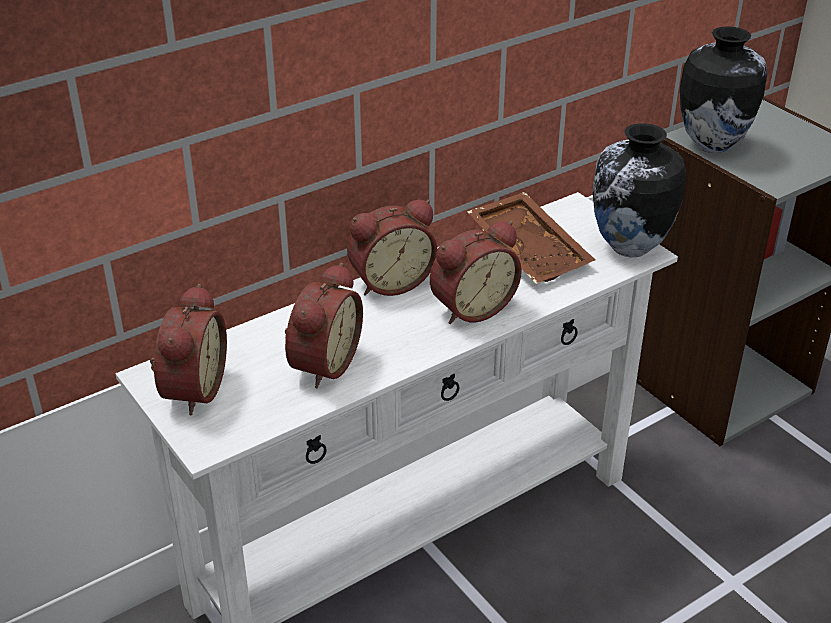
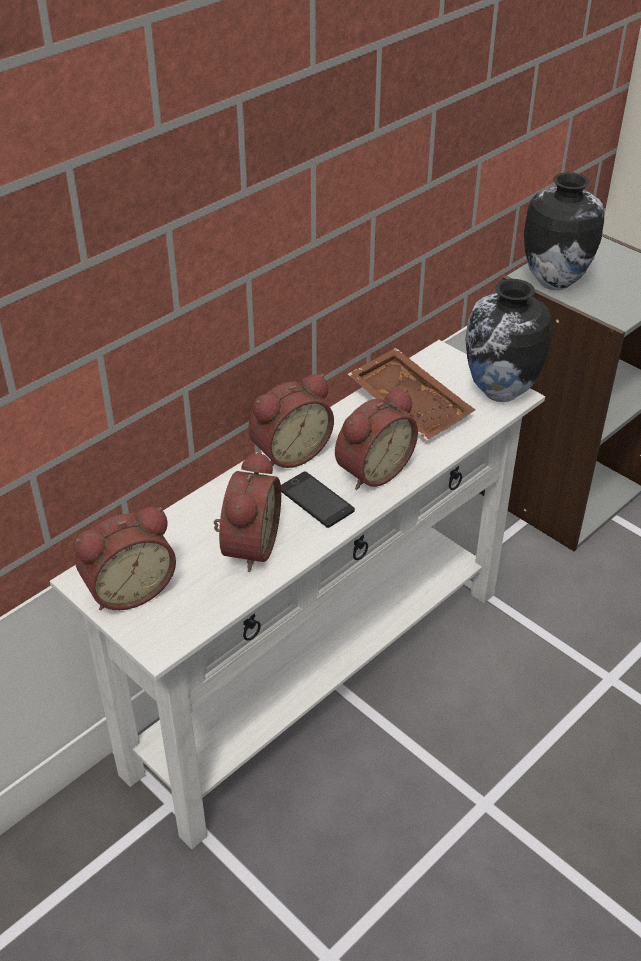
camera: 10 degrees left, 5 degrees up
(190, 389) = (128, 588): alarm clock -> alarm clock turned 60 degrees clockwise
(405, 329) = (316, 500): none -> phone

